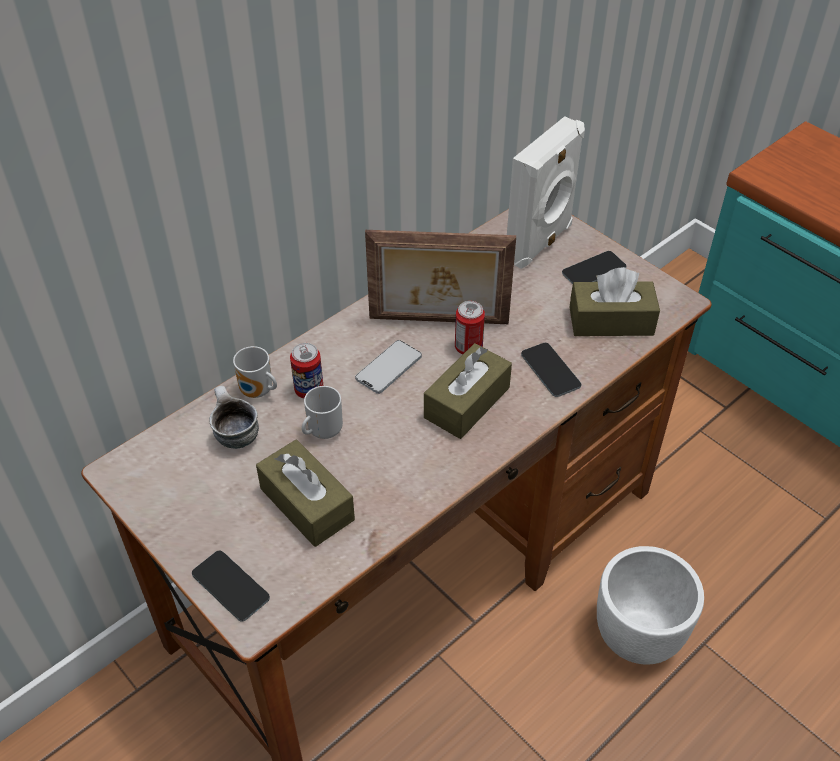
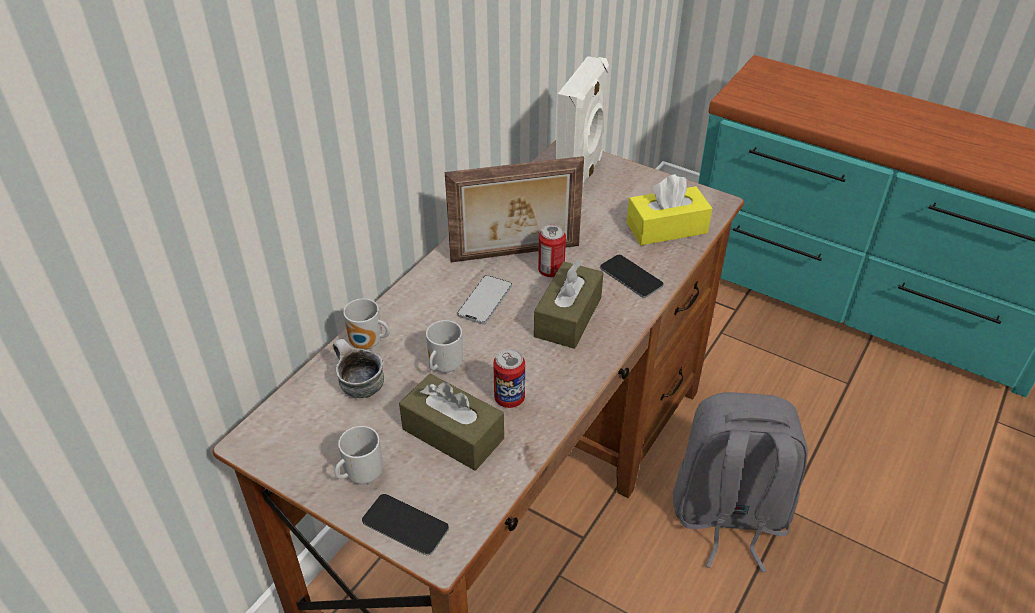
camera: 15 degrees left, 5 degrees down
(206, 526) = (361, 475): none -> mug
(309, 390) = (417, 333): can -> can (509, 398)
(594, 270) = (635, 190): phone -> none
(611, 321) = (666, 228): brown tissue box -> yellow tissue box
(636, 635) = (728, 516): white planter -> grey backpack

